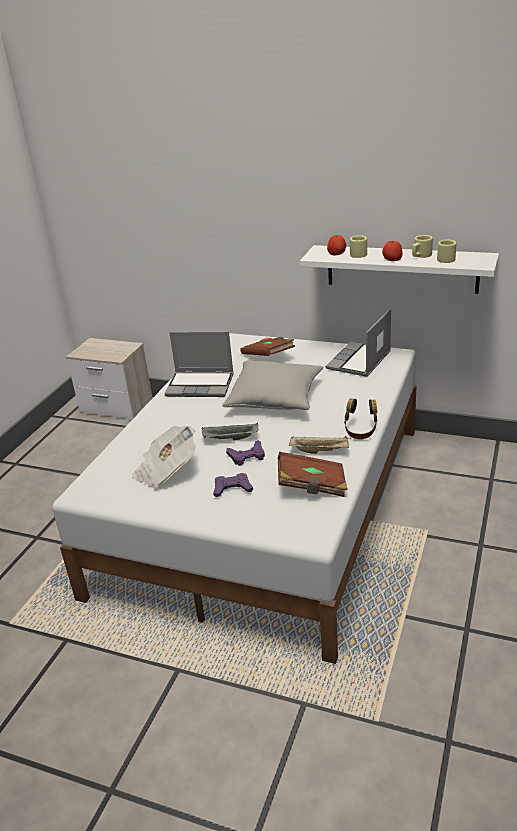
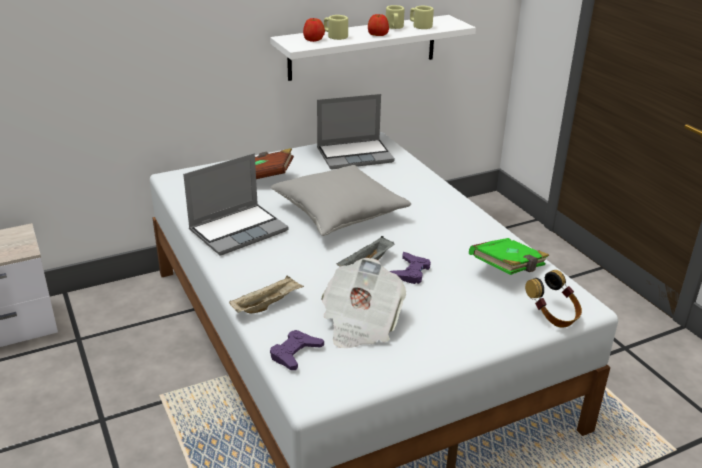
camera: 50 degrees left, 0 degrees up
(232, 488) = (451, 305): purple game controller -> purple game controller (295, 353)
(312, 486) = (508, 269): brown book -> green book
(320, 451) = (461, 239): beige tray -> beige tray (267, 305)
(359, 361) = (355, 155): laptop -> laptop turned 90 degrees counterclockwise
(361, 431) = (461, 209): headphones -> headphones (553, 315)

